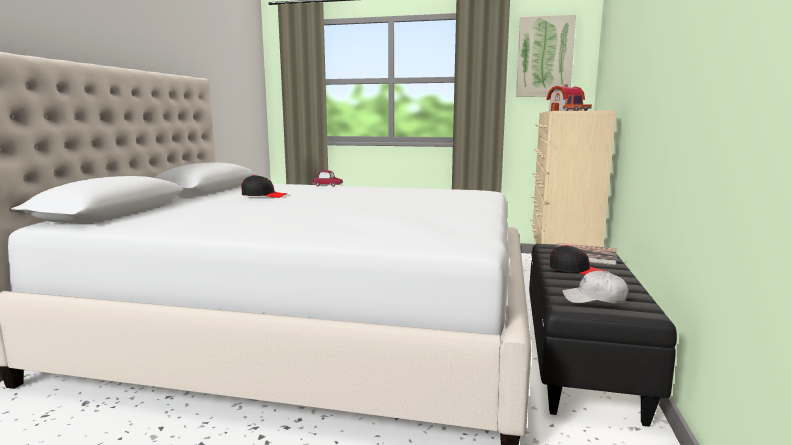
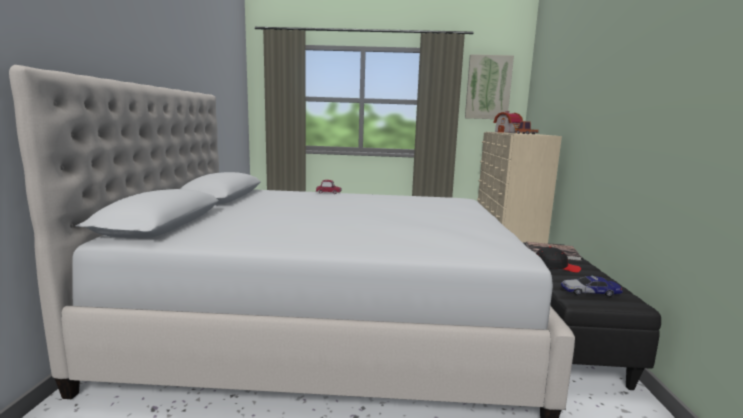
camera: 10 degrees left, 0 degrees up
(264, 195) = (285, 204): black cap -> none
(594, 299) = (590, 292): white cap -> toy car

